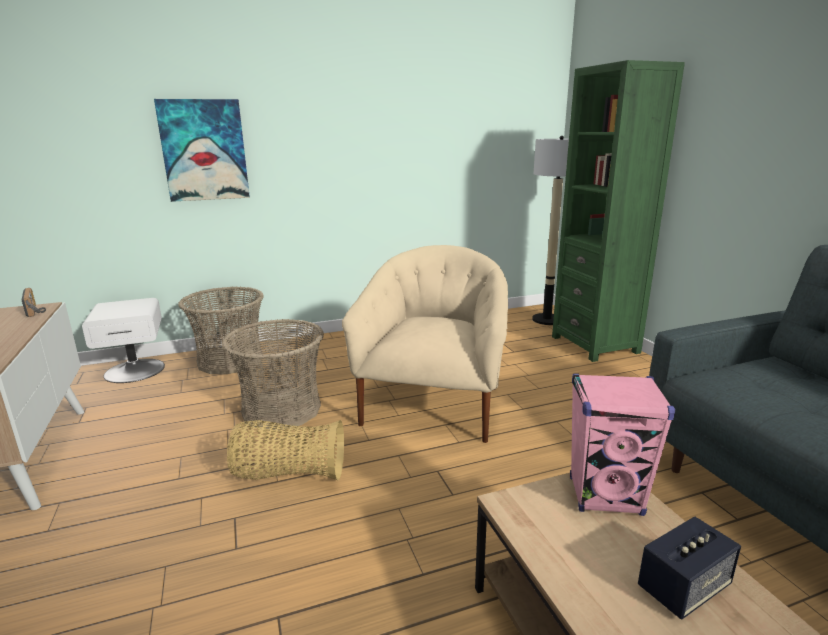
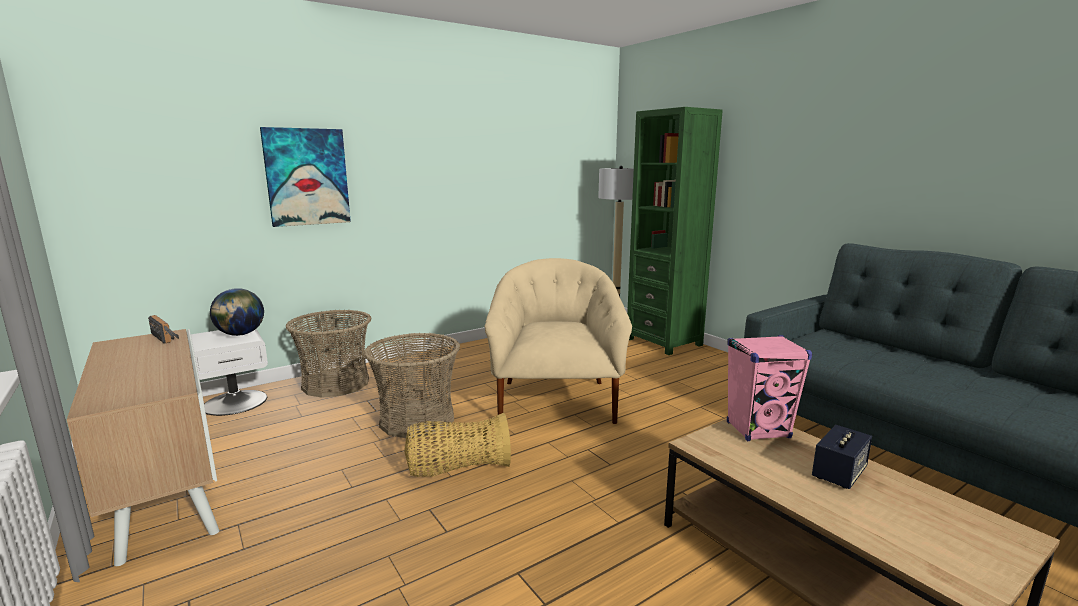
camera: 15 degrees left, 5 degrees down
(136, 307) = (240, 334): none -> globe

